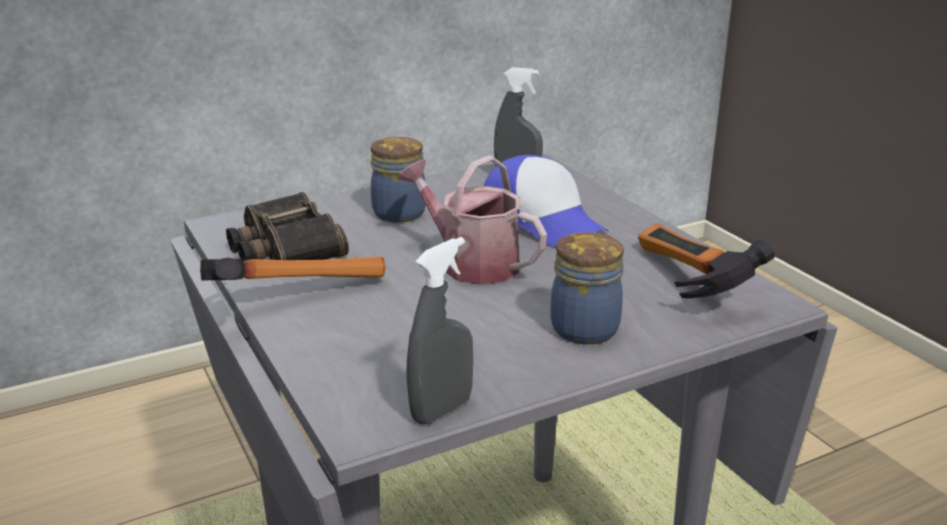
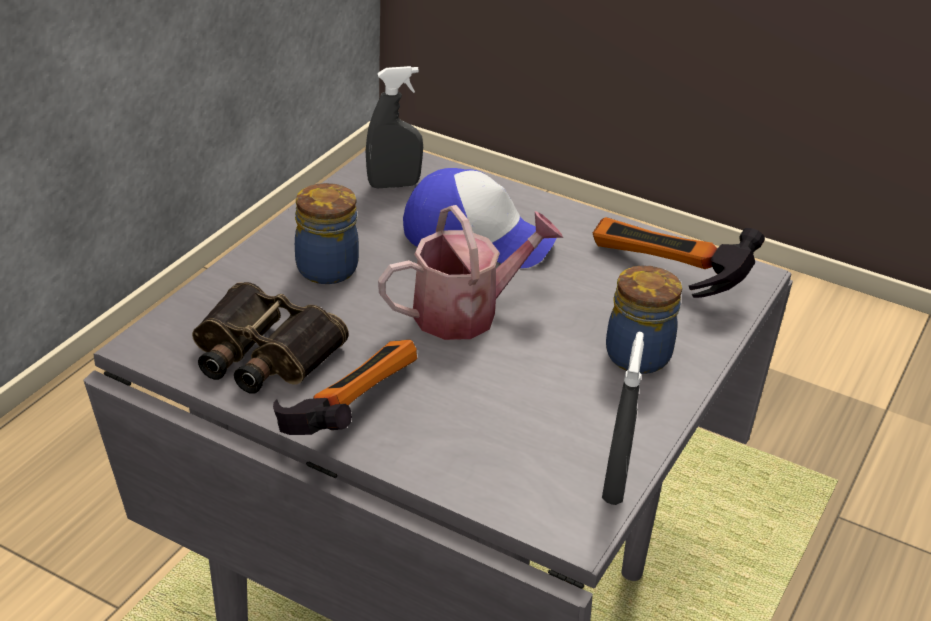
camera: 35 degrees left, 10 degrees up
(471, 262) = (466, 312): watering can -> watering can turned 150 degrees clockwise

